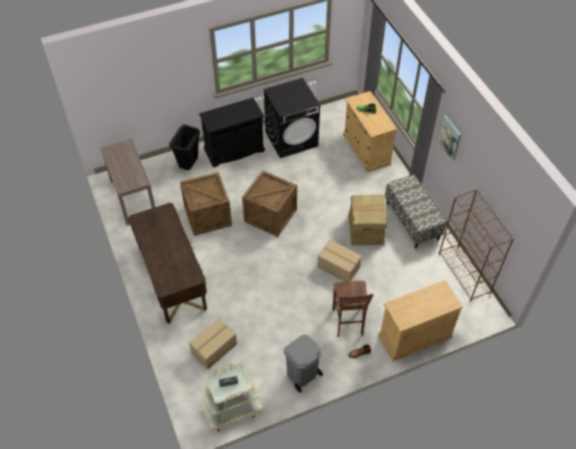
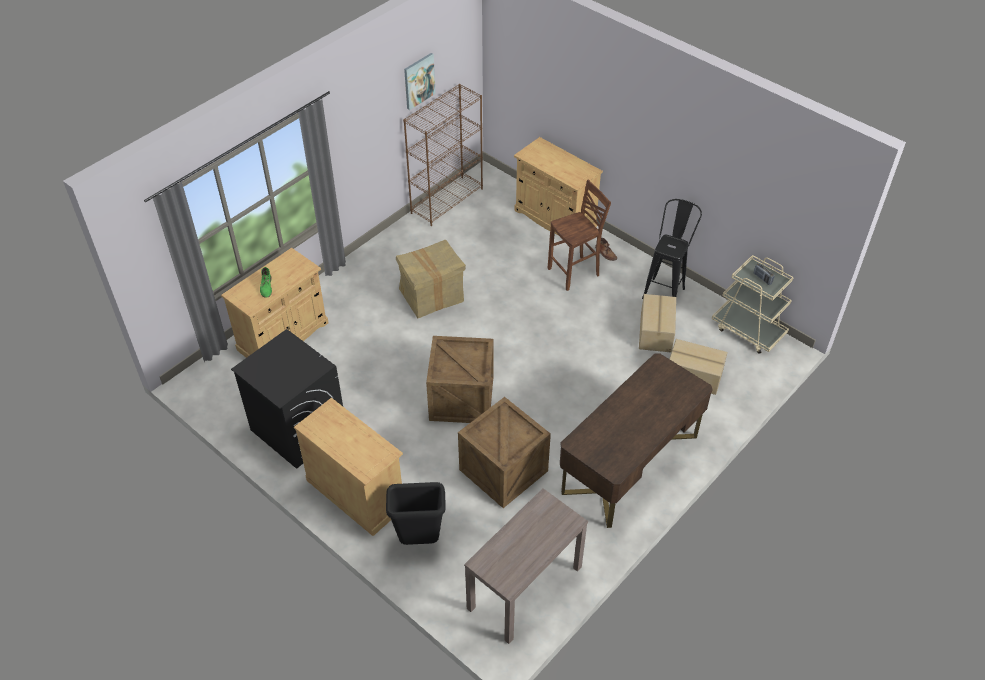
camera: 115 degrees left, 5 degrees down
(234, 150) = (356, 493): black cabinet -> beige cabinet
(302, 375) = (665, 289): grey trash can -> black stool
(338, 267) = (504, 303): cardboard box -> cardboard box (656, 332)
(412, 221) = (392, 259): bench -> none
(450, 137) = (344, 137): picture -> picture (419, 81)

